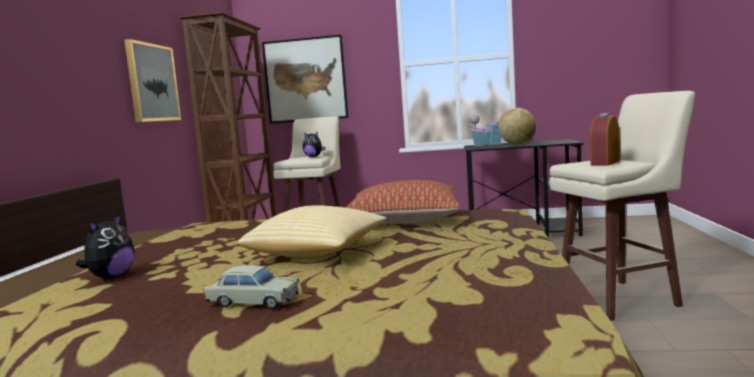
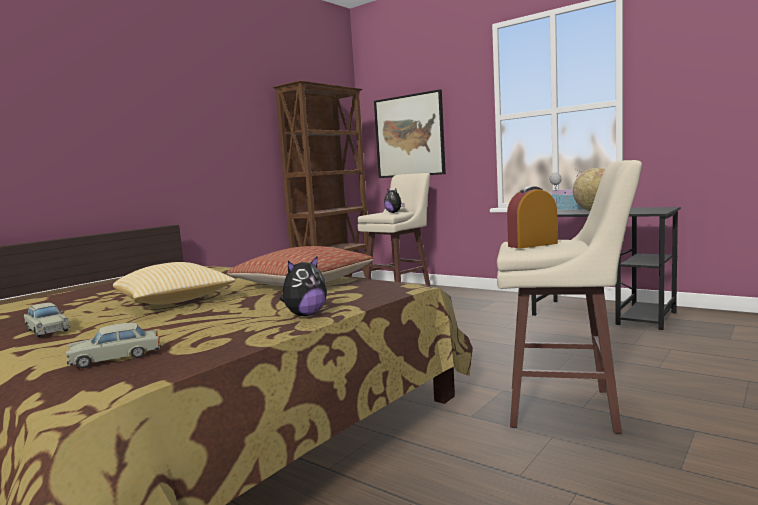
camera: 30 degrees right, 0 degrees up
(111, 277) = (57, 299): plush toy -> plush toy (305, 315)
(152, 83) = (234, 146): picture -> none
(467, 301) = (116, 357): none -> beige toy car

